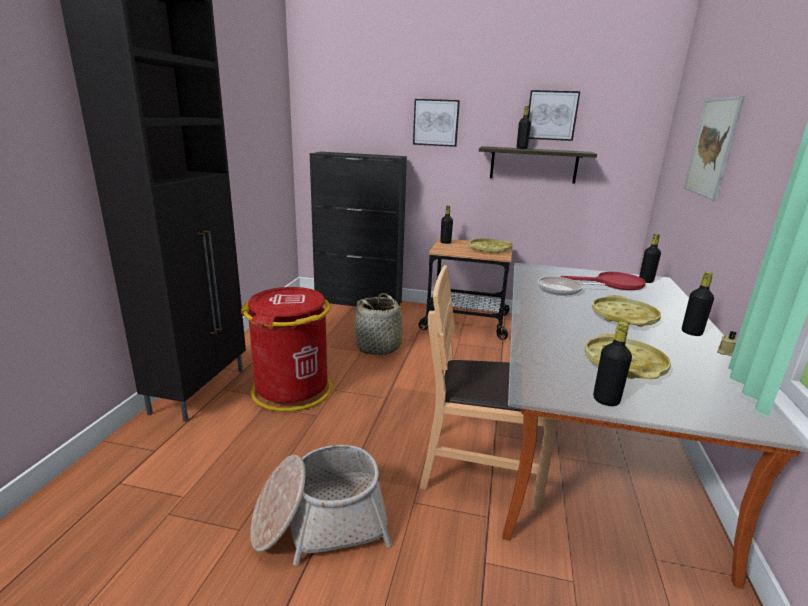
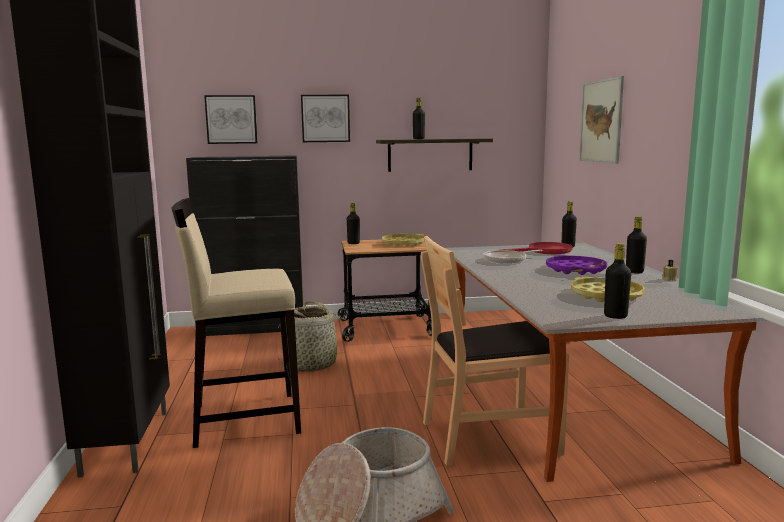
camera: 20 degrees left, 10 degrees down
(292, 390) = (244, 418): red trash can -> beige stool
(551, 115) = (441, 106): picture -> picture (231, 119)
(624, 317) = (575, 270): yellow tray -> purple tray

